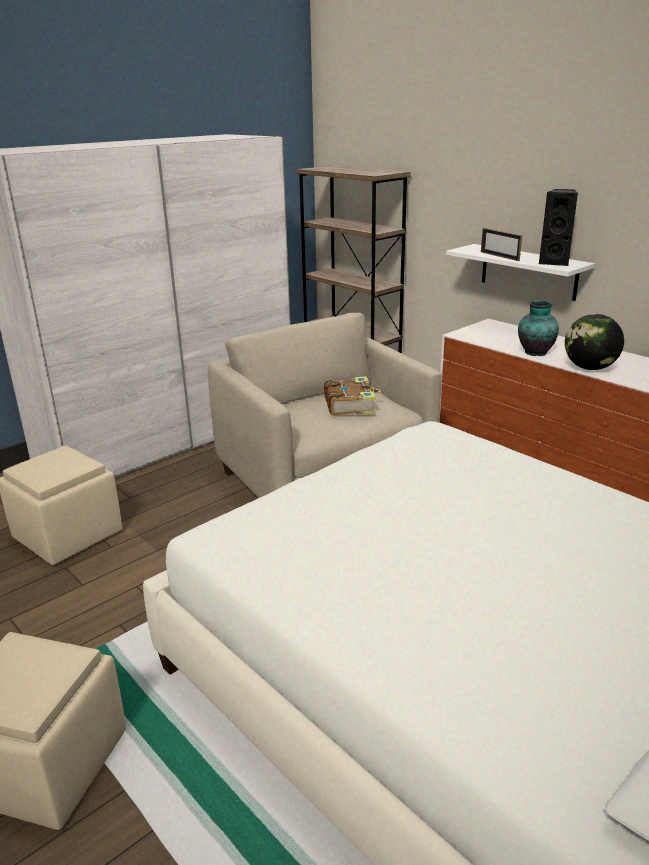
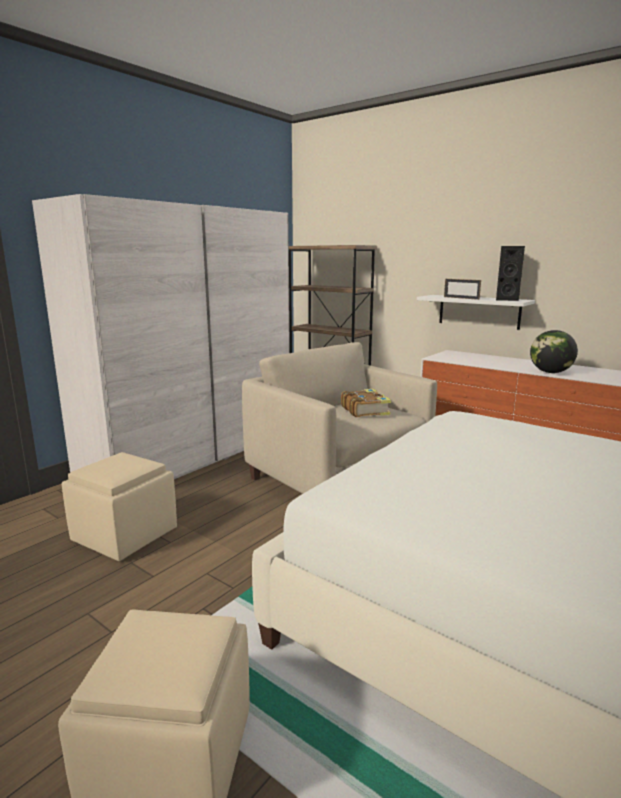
camera: 10 degrees left, 10 degrees down
(534, 353) = (501, 366): vase -> none

